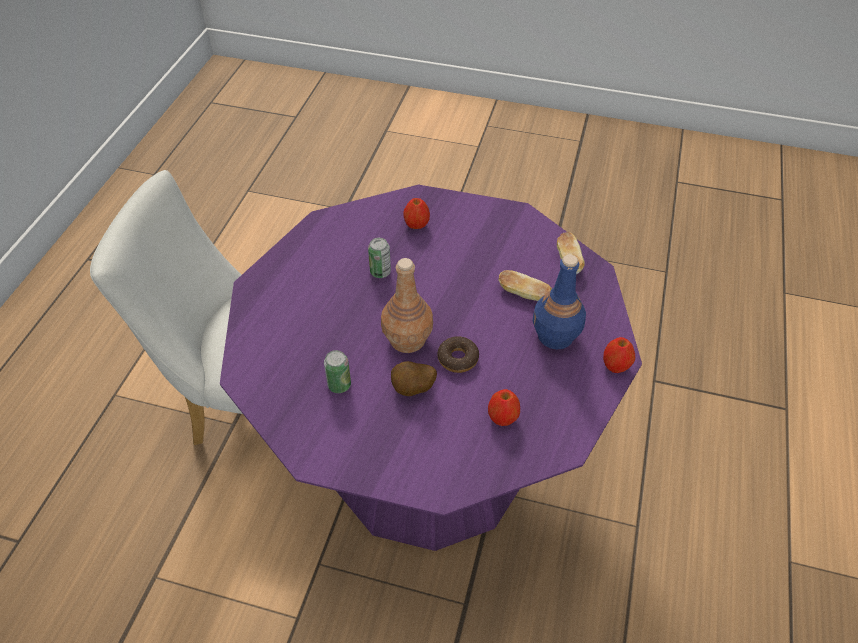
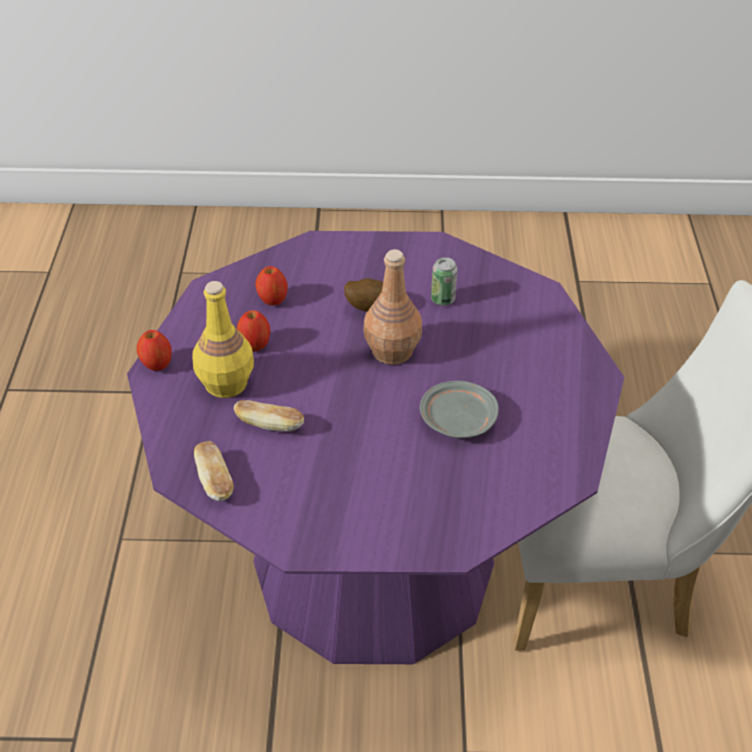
camera: 165 degrees right, 5 degrees down
(380, 272) = (457, 420): can -> grey plate
(416, 225) = (439, 496): apple -> apple (255, 345)
(458, 358) = (331, 342): donut -> none
(555, 336) = (225, 383): blue bottle -> yellow bottle

